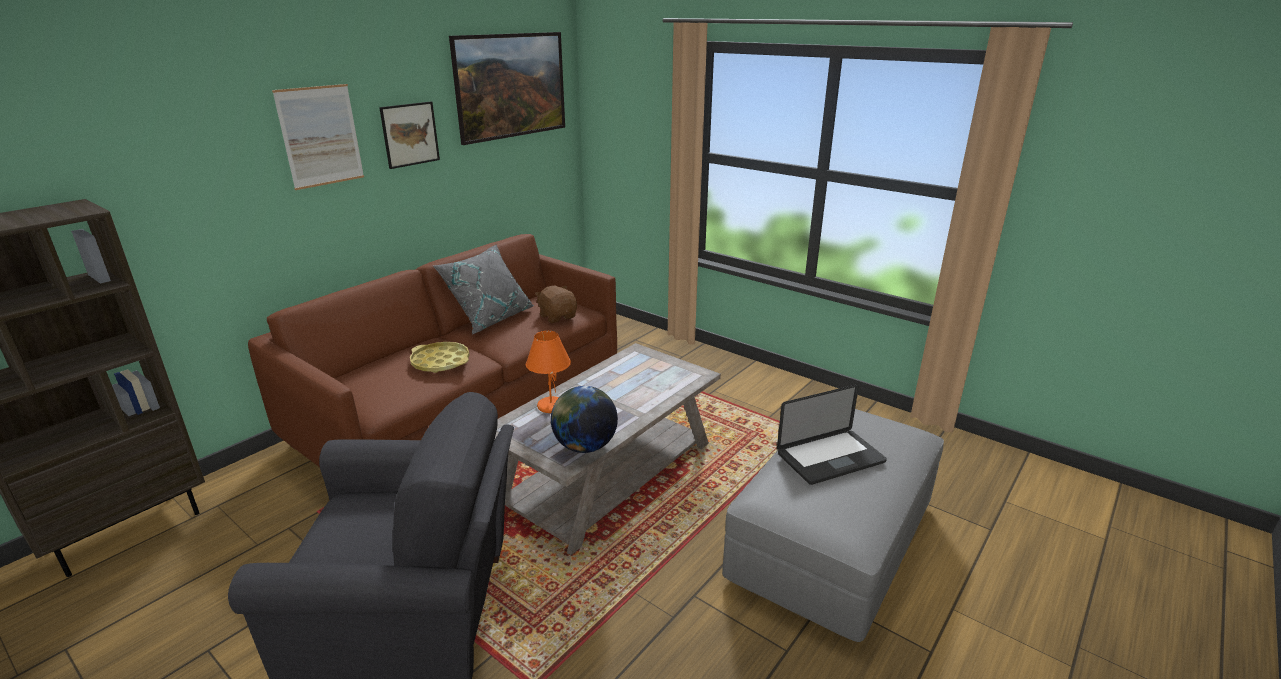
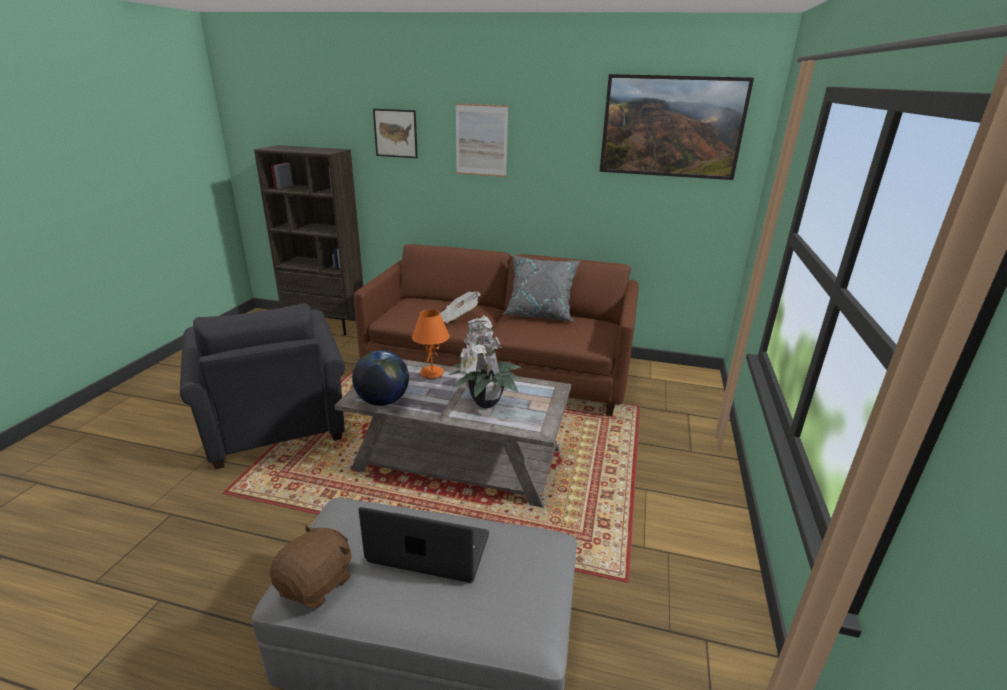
camera: 65 degrees right, 0 degrees up
(410, 134) = (552, 152): picture -> picture (395, 133)
(440, 362) = (457, 318): yellow tray -> newspaper
(558, 316) = (572, 337): brown plush toy -> brown plush toy (317, 584)
(638, 390) = (484, 404): none -> potted plant
(830, 458) = (429, 549): laptop -> laptop turned 150 degrees clockwise

